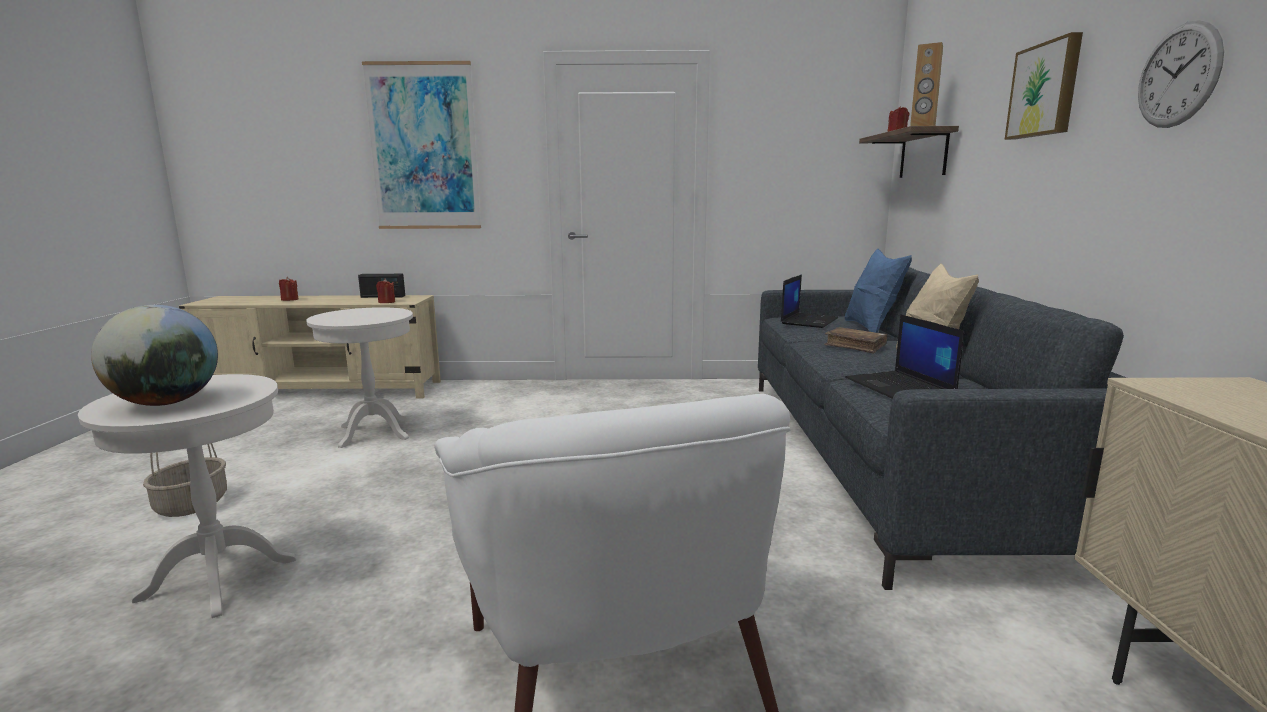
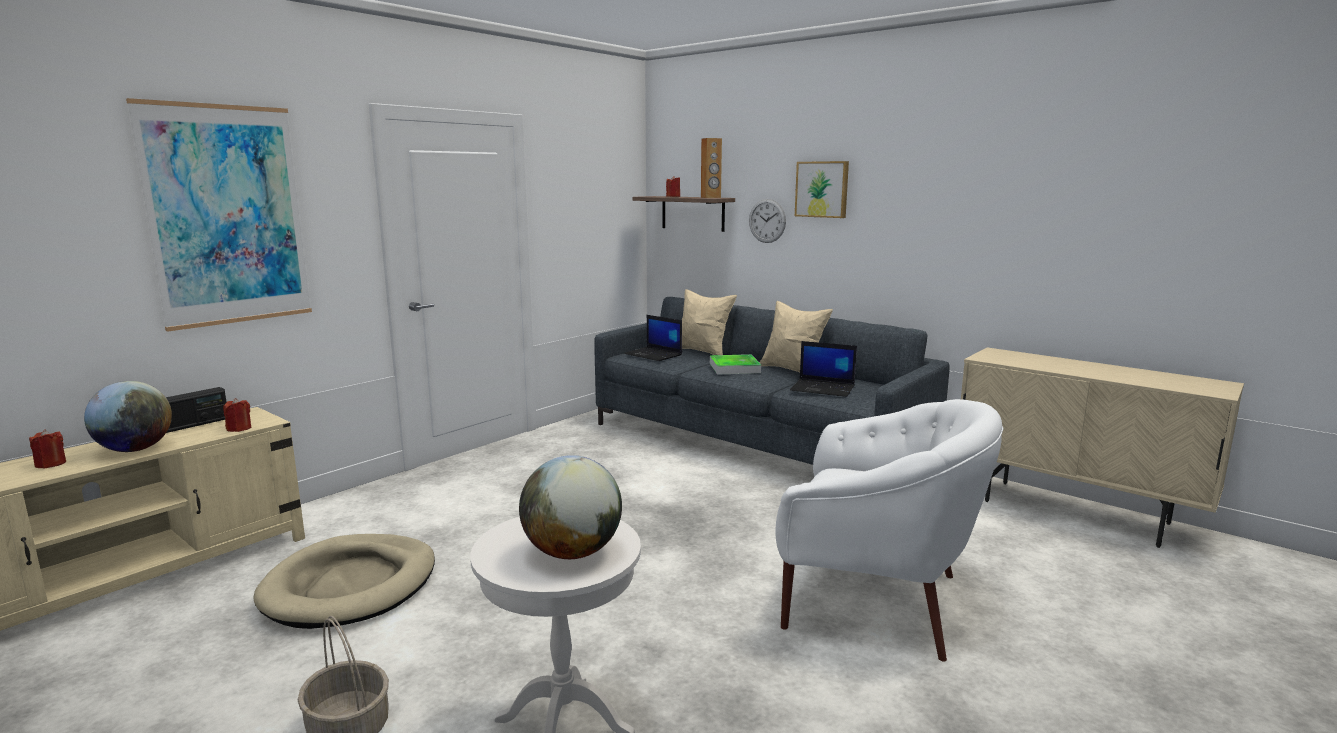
camera: 50 degrees left, 0 degrees up
(327, 301) = (135, 449): none -> globe
(374, 432) = (351, 586): white side table -> beige dog bed
(809, 321) = (654, 354): laptop -> laptop turned 150 degrees clockwise
(855, 346) = (734, 368): brown book -> tray
(871, 328) = (702, 352): blue pillow -> beige pillow
(1178, 75) = (920, 200): wall clock -> wall clock (767, 221)

